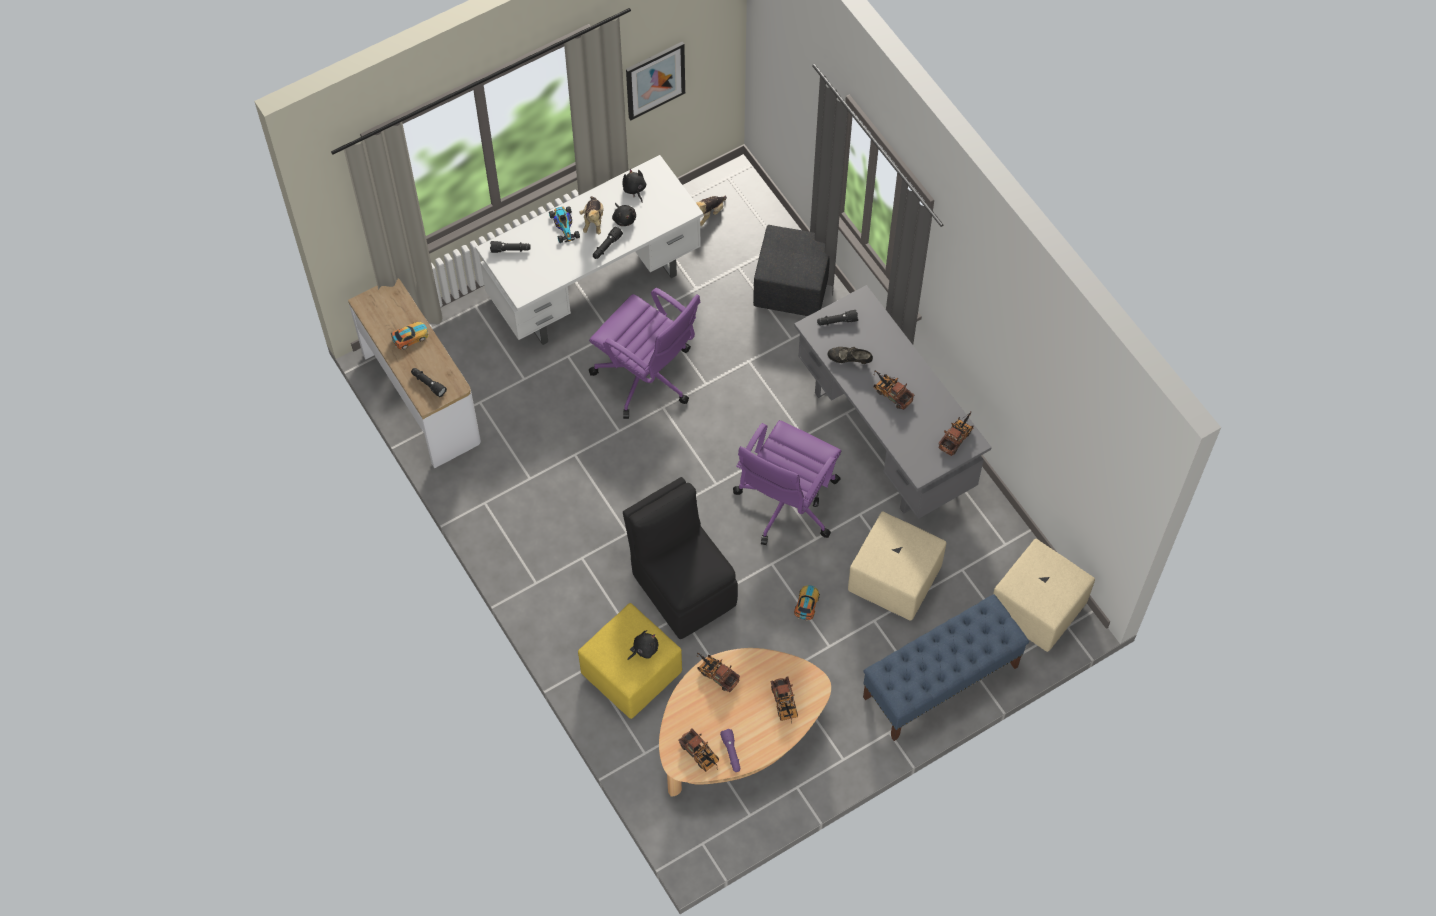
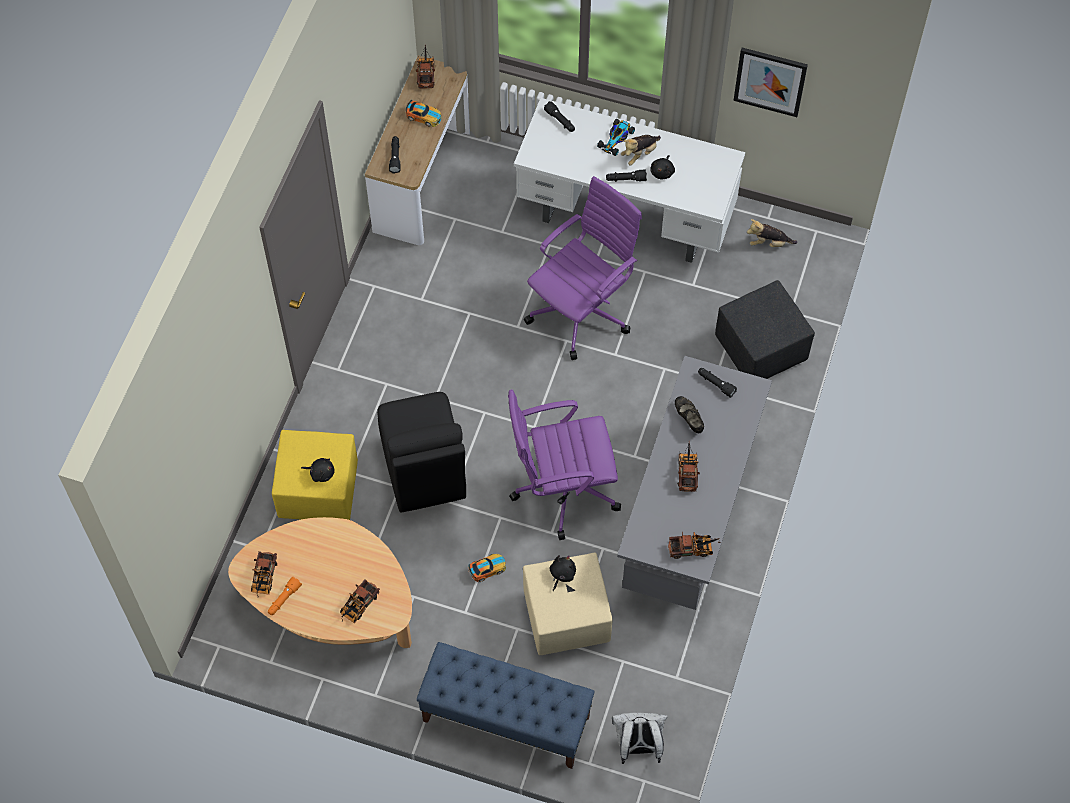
camera: 50 degrees right, 0 degrees up
(634, 189) = (696, 159): black plush toy -> black plush toy (561, 574)
(647, 377) = (582, 310): purple office chair -> purple office chair turned 135 degrees counterclockwise
(683, 587) = (424, 470): black chair -> black chair turned 150 degrees clockwise
(716, 674) = (342, 538): toy truck -> toy truck (426, 72)
(731, 753) = (284, 599): purple flashlight -> orange flashlight
(1037, 610) = (638, 746): beige ottoman -> white backpack

